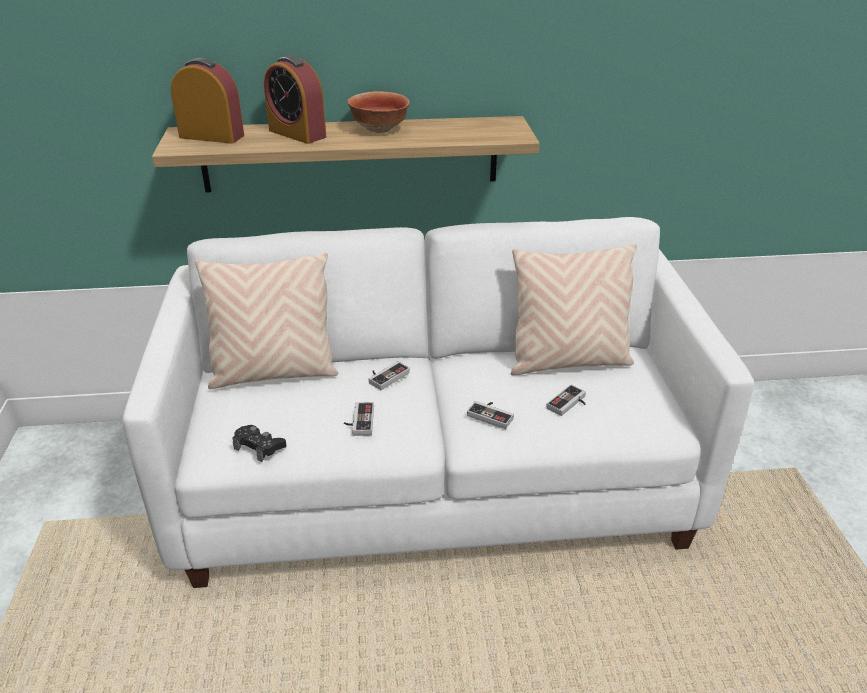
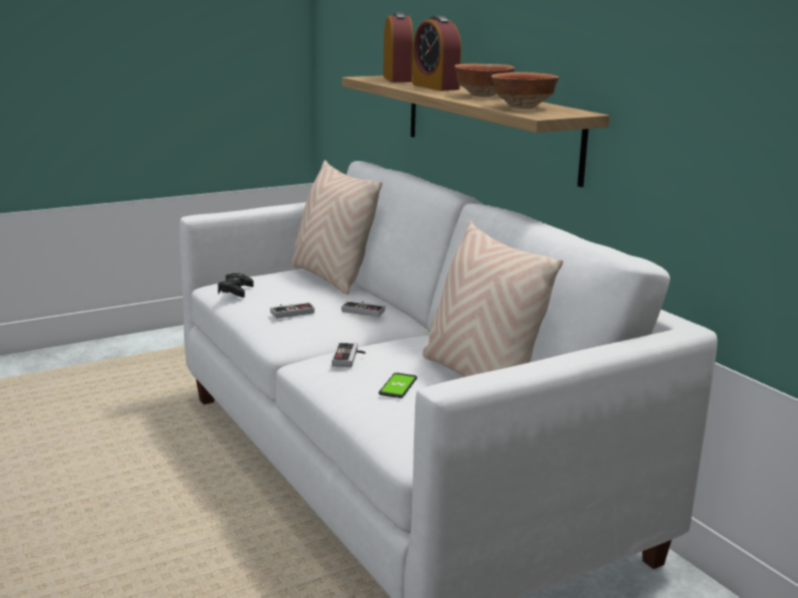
camera: 65 degrees right, 15 degrees down
(297, 134) = (435, 87): alarm clock -> alarm clock turned 45 degrees counterclockwise
(468, 132) = (522, 107): none -> bowl
(569, 404) = (398, 386): game controller -> phone

